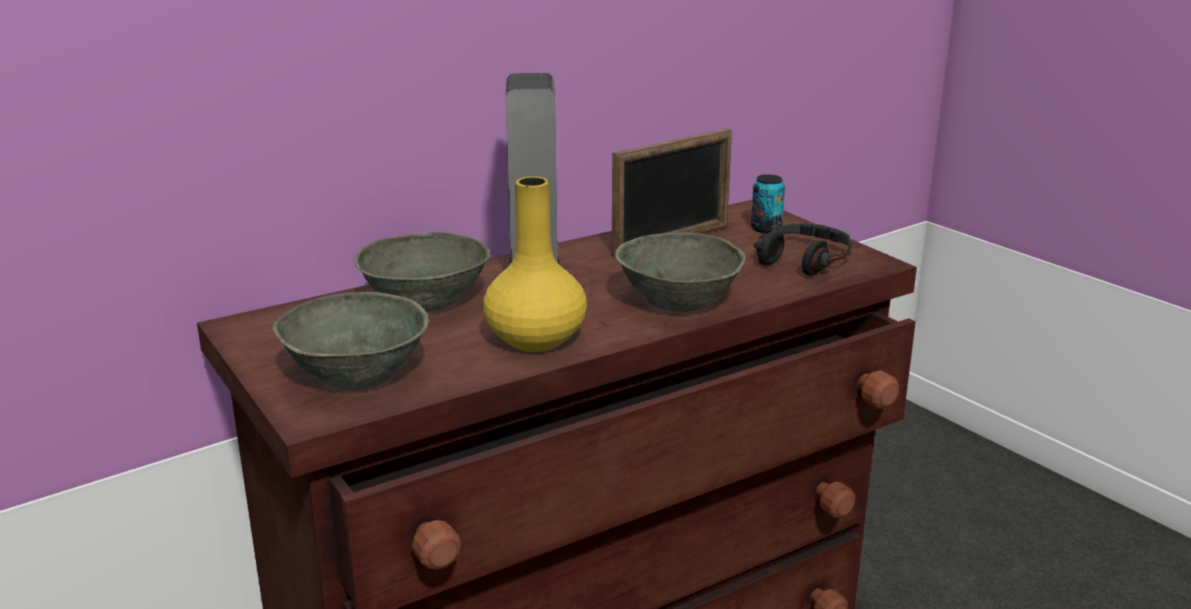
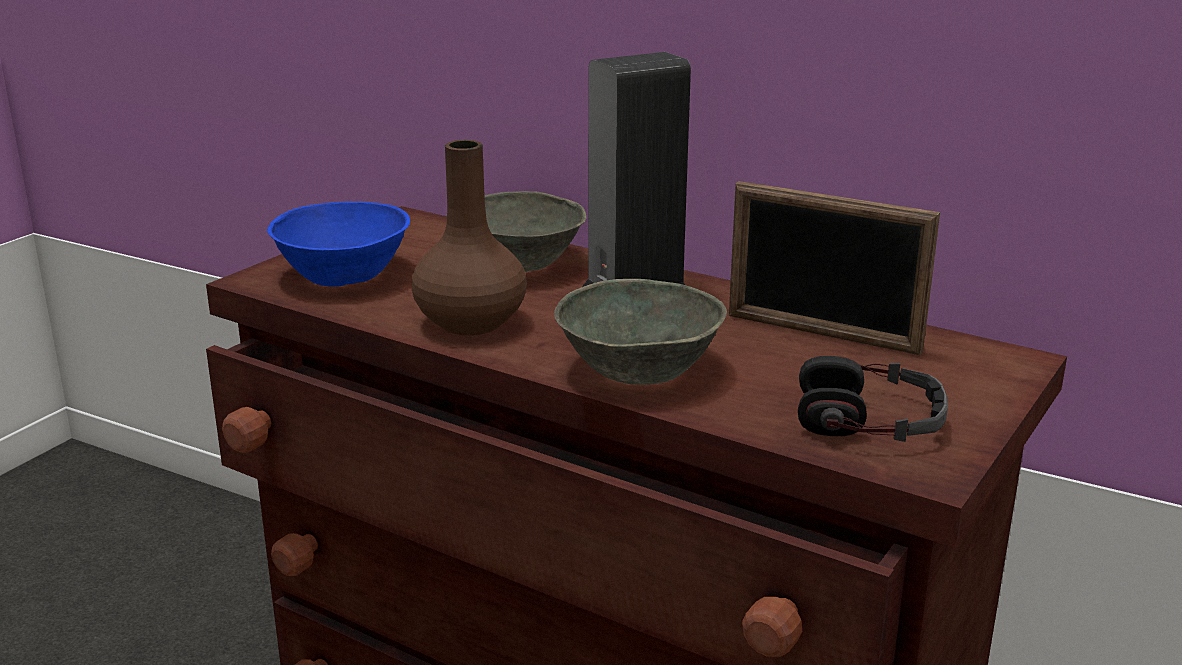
camera: 65 degrees right, 0 degrees up
(354, 375) = (341, 274): grey bowl -> blue bowl
(535, 340) = (469, 323): yellow vase -> brown vase
(766, 228) = (953, 379): can -> none

